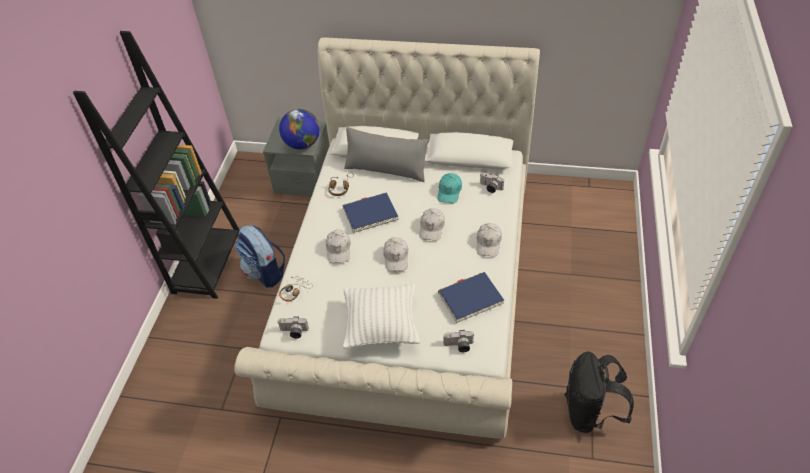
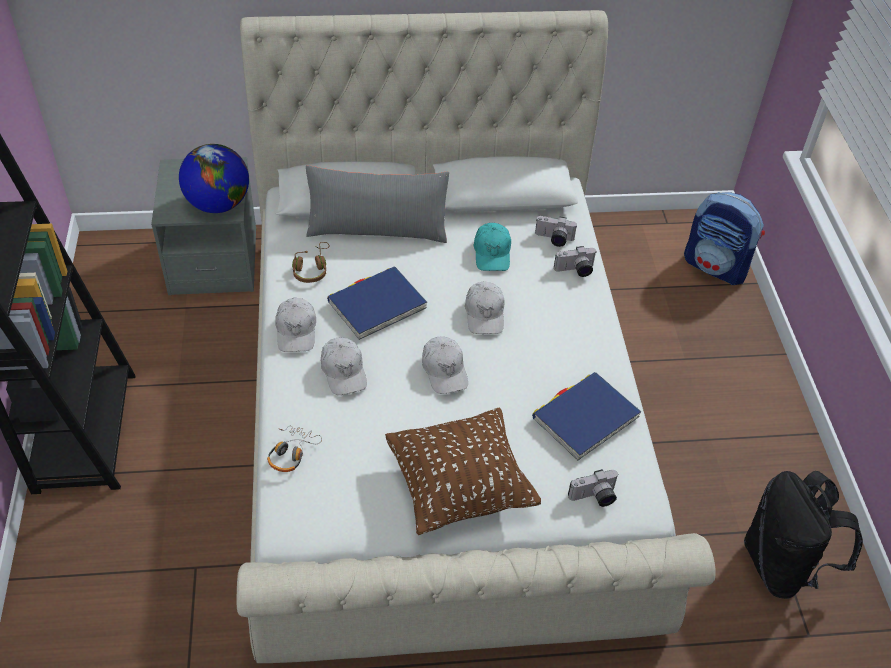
camera: 20 degrees left, 0 degrees up
(265, 272) = (193, 431): backpack -> backpack (716, 267)
(294, 332) = (313, 523): camera -> camera (575, 271)
(382, 327) = (459, 488): white pillow -> brown pillow
(488, 243) = (581, 326): white cap -> white cap (296, 331)

